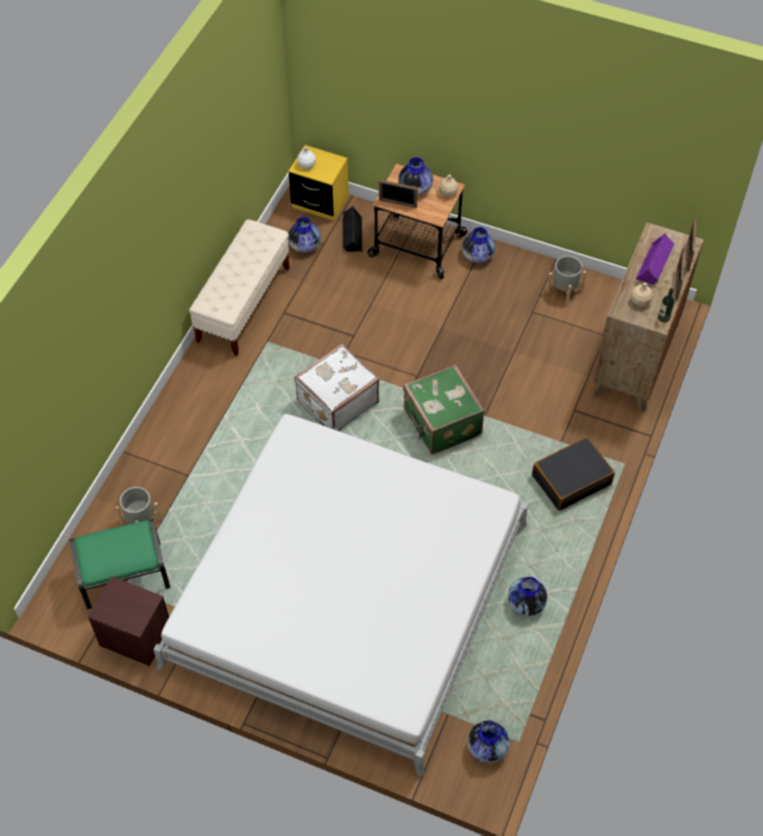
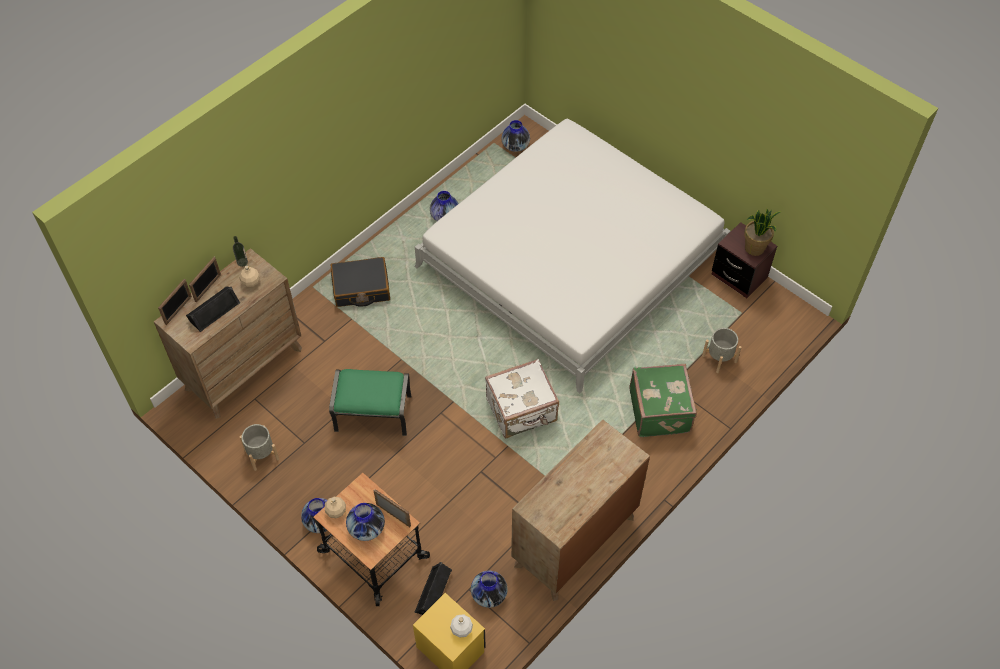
camera: 160 degrees left, 0 degrees up
(115, 603) = (754, 248): none -> potted plant
(124, 575) = (740, 321): green ottoman -> green ottoman (372, 414)
(244, 304) = (574, 541): beige bench -> brown dresser
(441, 423) = (441, 363): green suitcase -> green suitcase (661, 410)
(655, 264) = (213, 310): purple speaker -> black speaker

